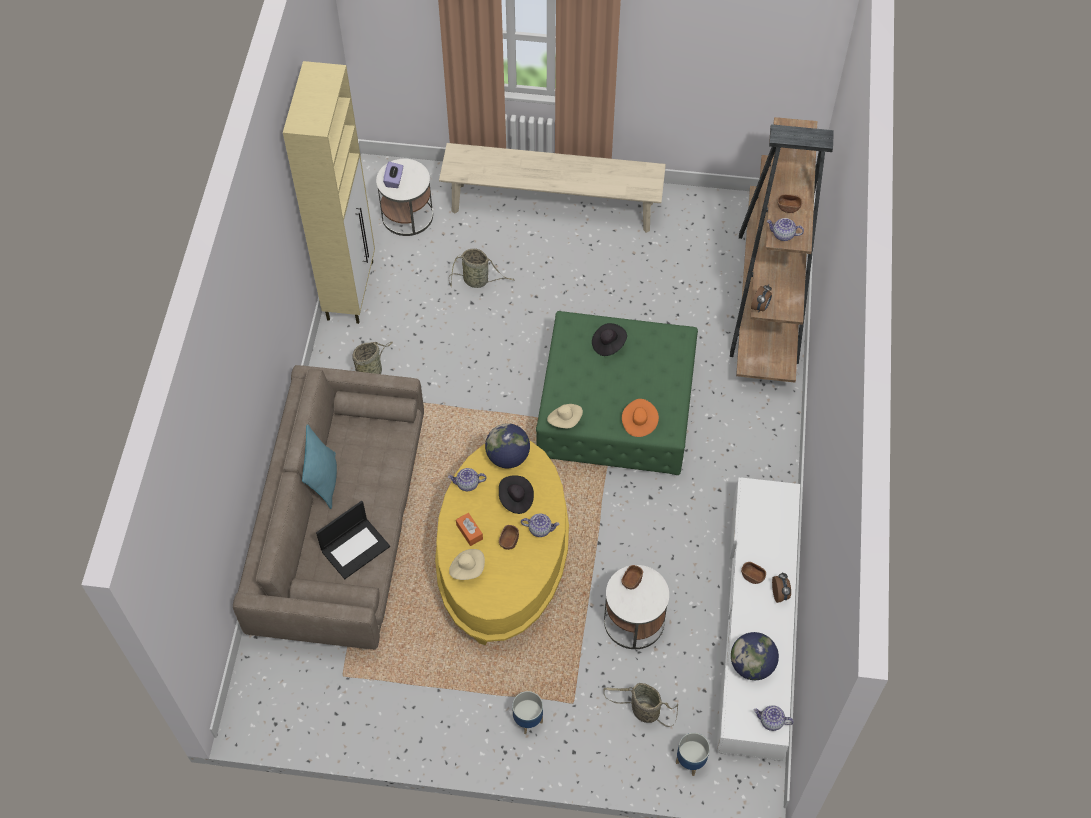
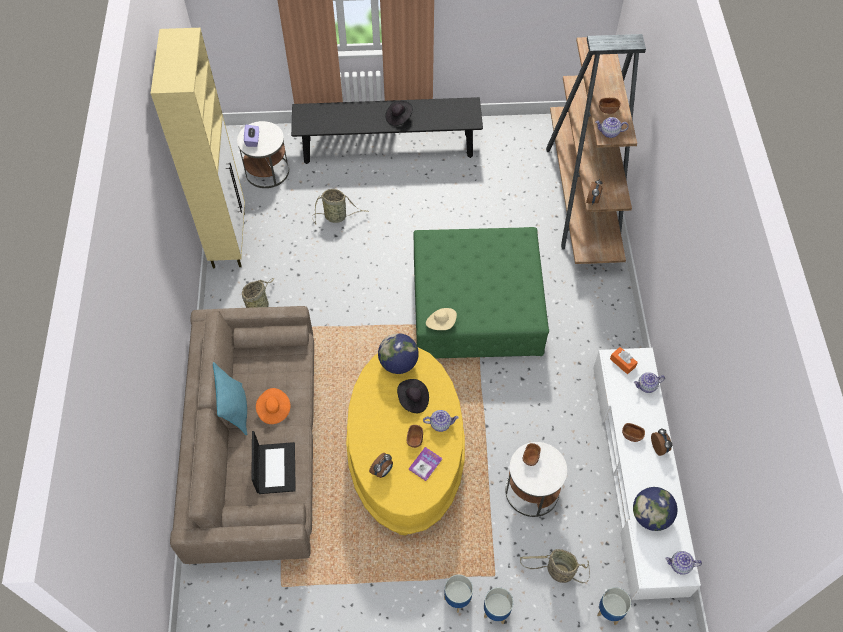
camera: 10 degrees left, 0 degrees up
(355, 548) = (275, 467): laptop -> laptop turned 45 degrees counterclockwise
(467, 484) = (367, 393): teapot -> teapot (646, 386)
(467, 568) = (382, 471): beige hat -> alarm clock
(469, 532) = (377, 437): orange tissue box -> orange tissue box (622, 363)
(515, 569) = (425, 464): none -> book
(552, 207) = (388, 148): beige bench -> black bench
(567, 739) = (496, 611): none -> planter
(608, 344) = (464, 252): black hat -> black hat (398, 118)
(639, 422) = (505, 315): orange hat -> orange hat (273, 410)

